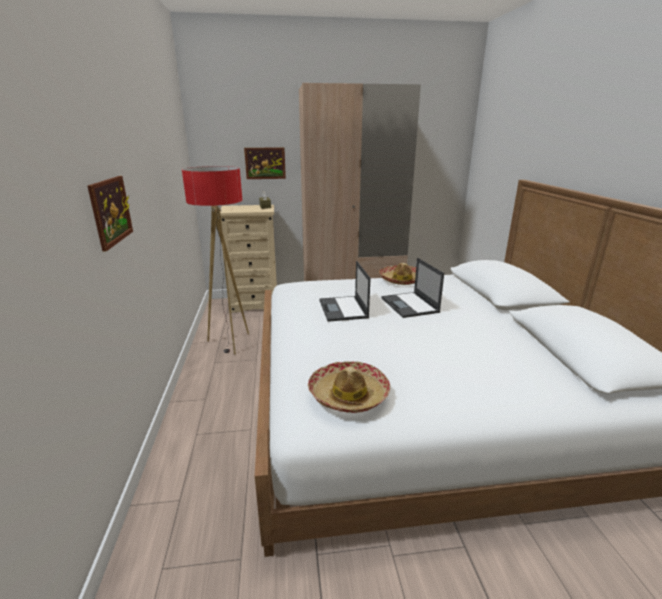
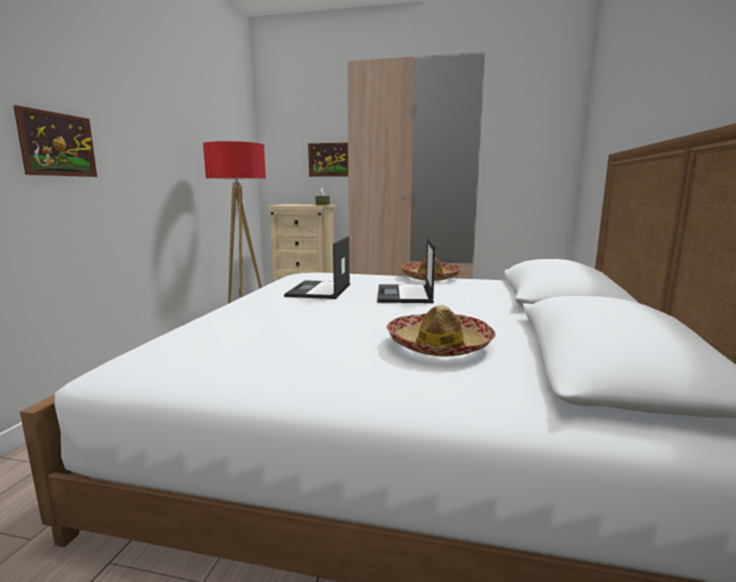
camera: 20 degrees right, 10 degrees down
(348, 395) = (197, 350): hat -> hat (439, 345)

